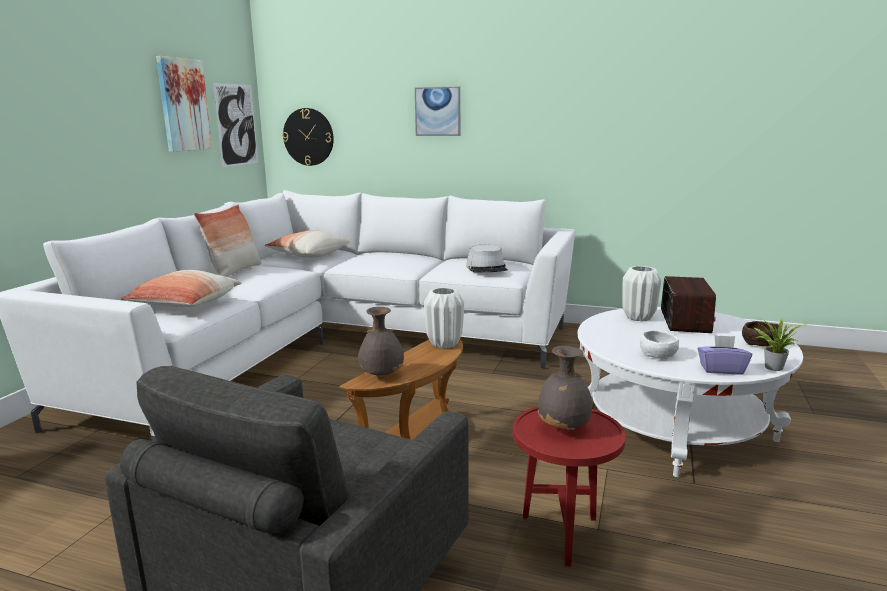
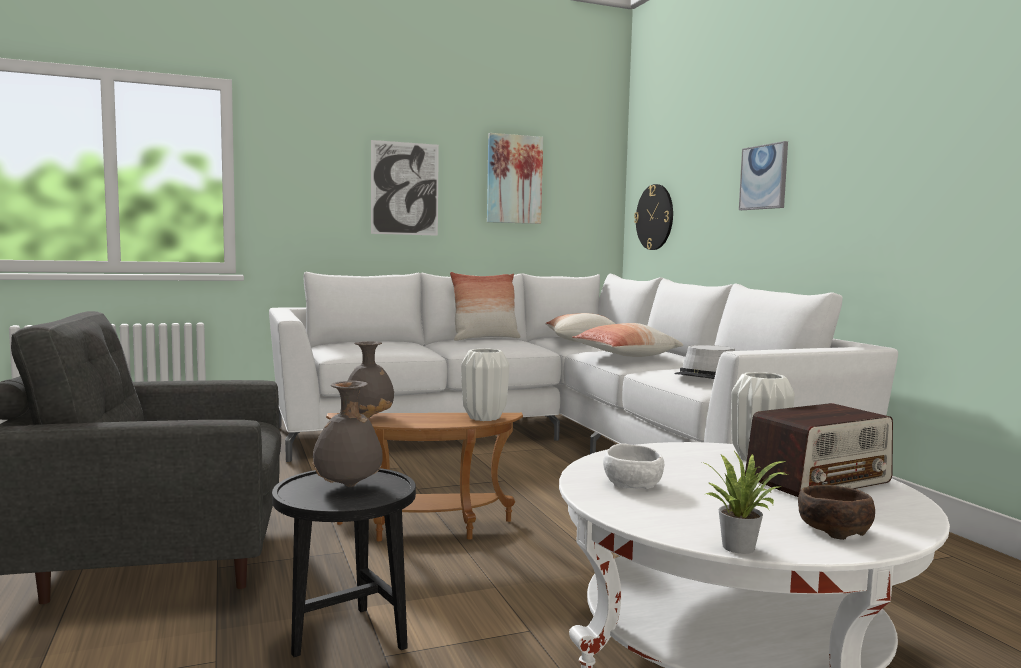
camera: 50 degrees right, 10 degrees down
(185, 305) = (380, 346): pillow -> pillow (625, 356)
(236, 125) = (585, 203): picture -> picture (405, 188)
(562, 536) = (345, 639): red side table -> black side table
(721, 369) = (653, 519): purple tissue box -> none

